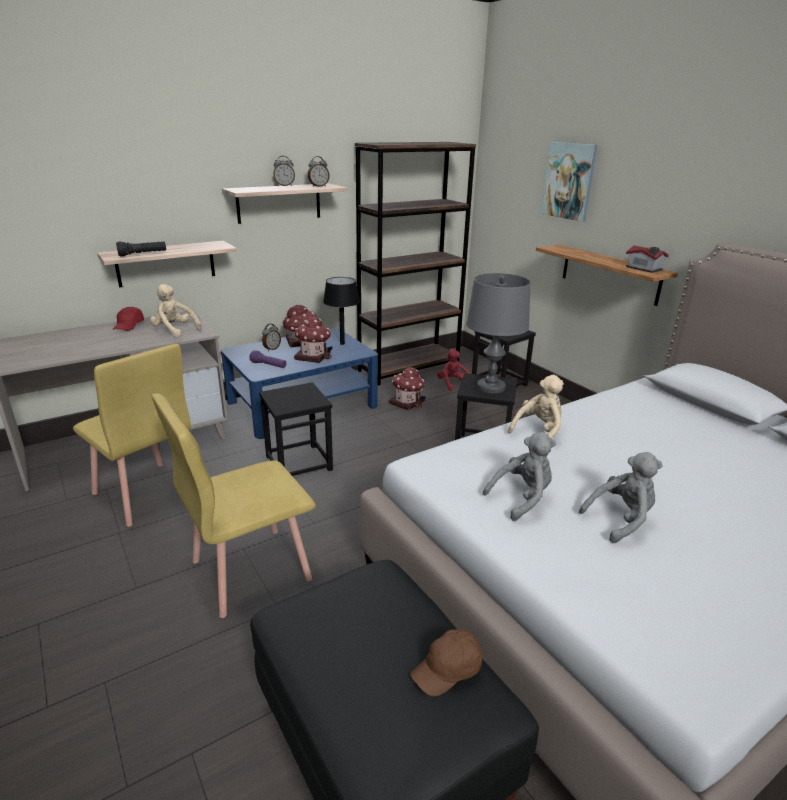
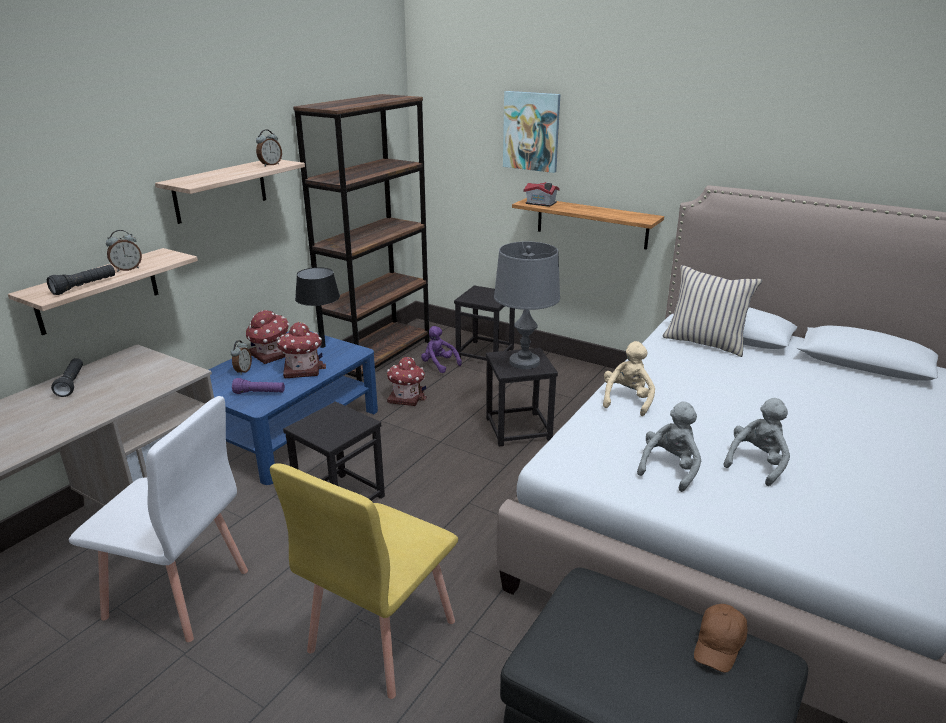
camera: 25 degrees left, 0 degrees up
(129, 325) = (71, 384): red cap -> black flashlight
(145, 493) = (178, 594): yellow chair -> white chair
(174, 331) = (145, 377): beige plush toy -> none
(285, 186) = (228, 169): alarm clock -> alarm clock (127, 269)
(452, 384) = (439, 364): red plush toy -> purple plush toy
(644, 269) = (633, 216): toy house -> toy house (541, 203)
(672, 403) = (705, 342): none -> beige pillow

